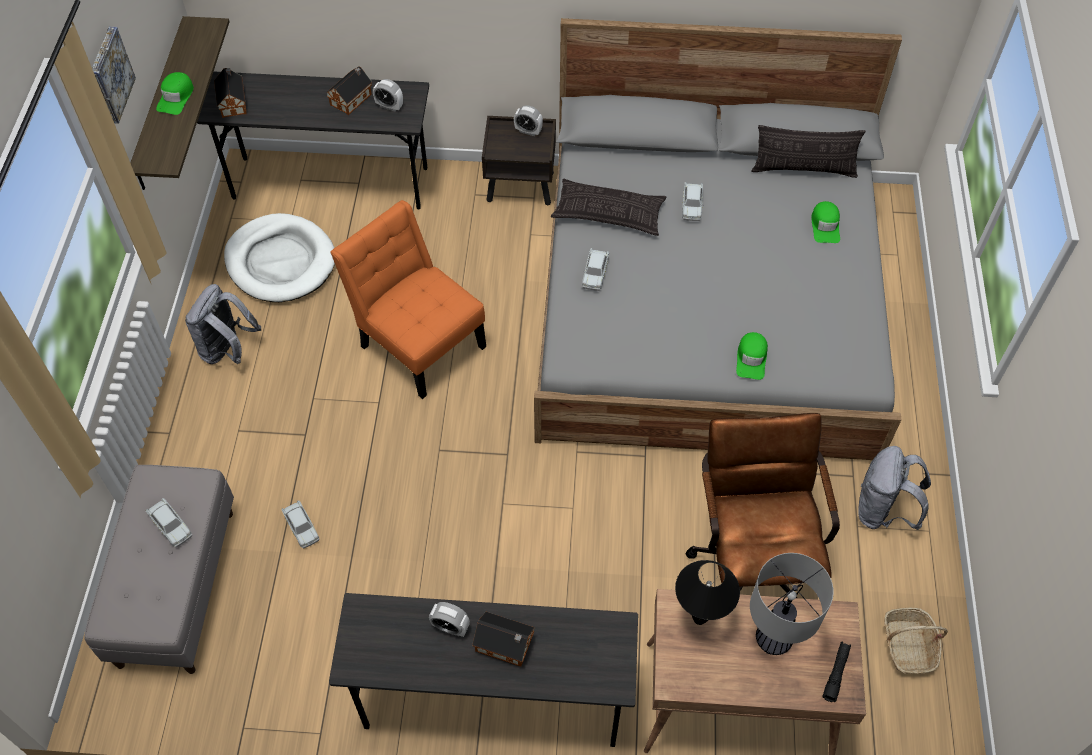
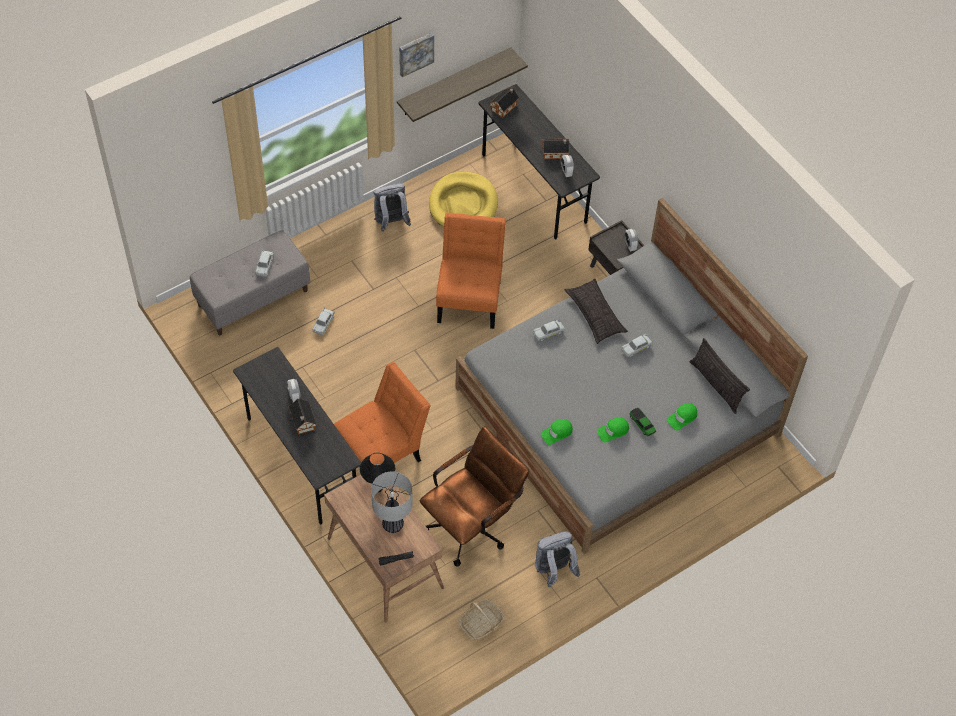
camera: 50 degrees right, 0 degrees up
(176, 97) = (457, 84): green cap -> green cap (613, 431)
(281, 261) = (463, 204): white dog bed -> yellow dog bed
(562, 590) = (382, 453): none -> orange chair
(805, 268) = (642, 424): none -> toy car

